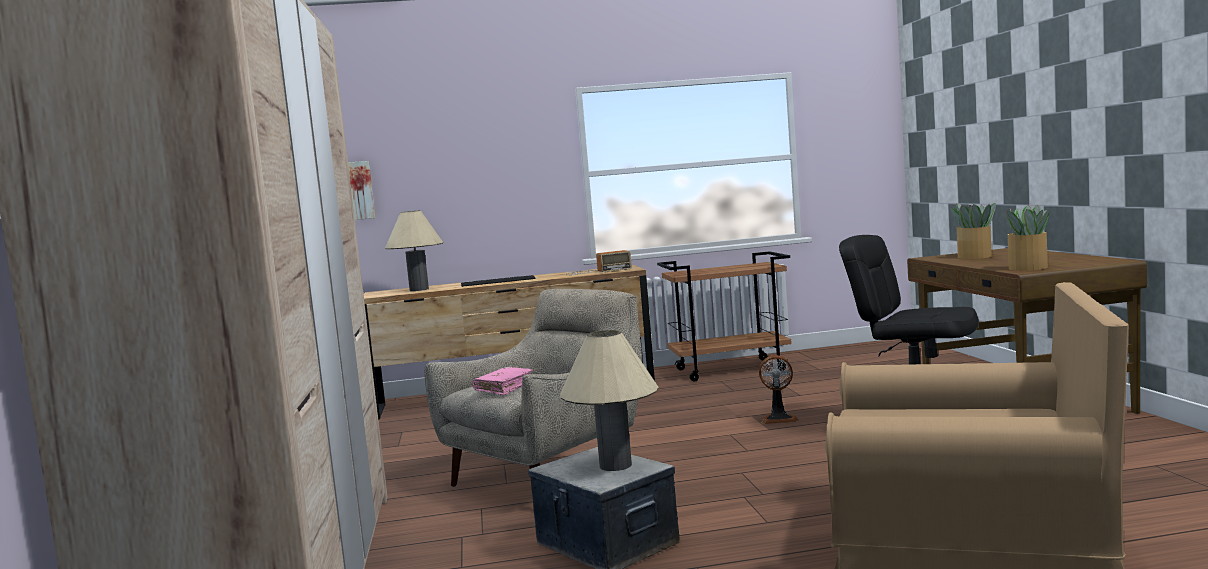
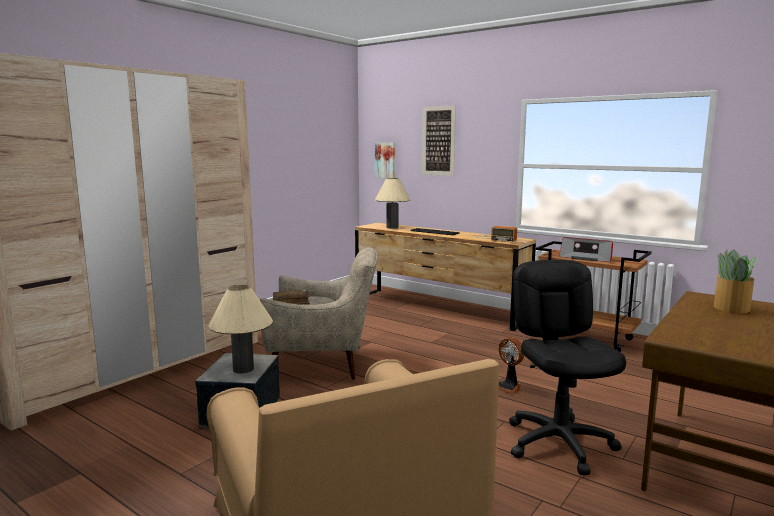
camera: 45 degrees right, 5 degrees up
(451, 152) = (438, 141): none -> picture
(504, 388) = (291, 302): pink book -> brown book
(720, 270) = (586, 258): none -> radio
(1027, 268) = (688, 336): potted plant -> none

